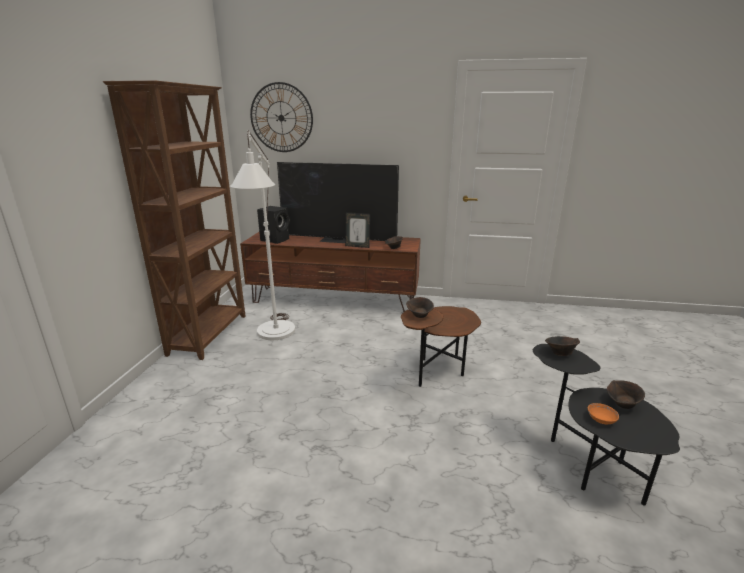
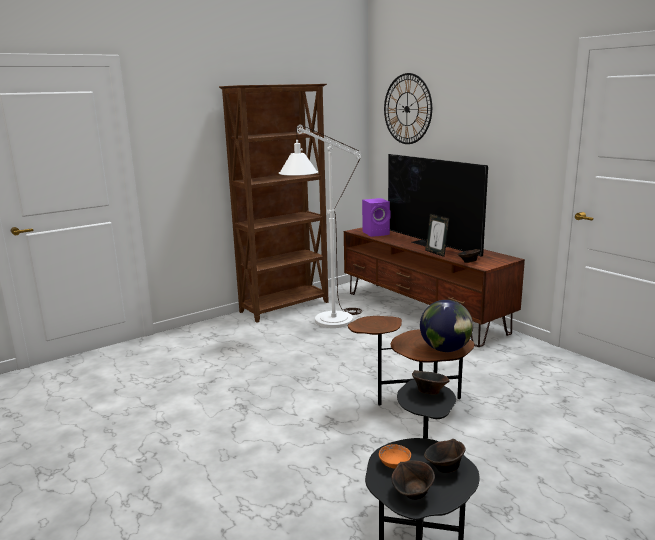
camera: 45 degrees right, 5 degrees down
(276, 239) = (377, 233): black speaker -> purple speaker
(420, 316) = (374, 323): brown bowl -> brown bowl (413, 494)
(463, 320) = (445, 349): none -> globe

